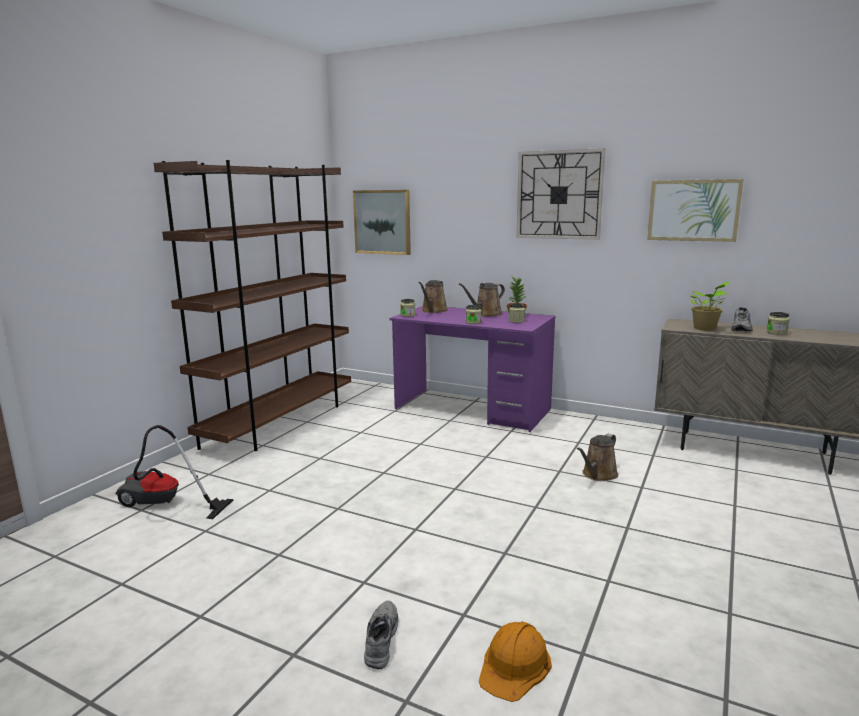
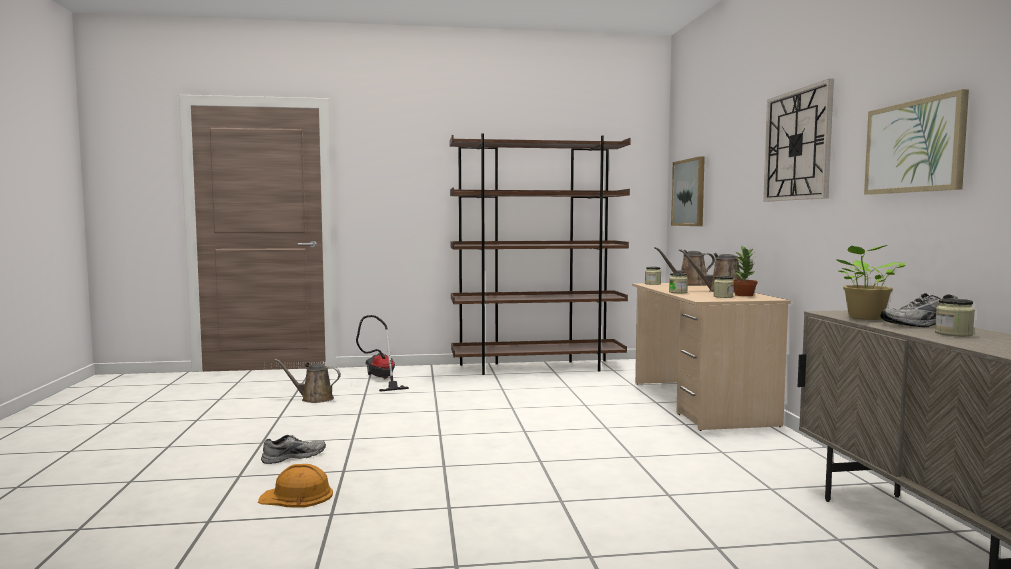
camera: 55 degrees right, 10 degrees down
(472, 409) = (700, 403): purple desk -> beige desk
(598, 475) = (657, 472): brown watering can -> brown watering can (314, 399)

